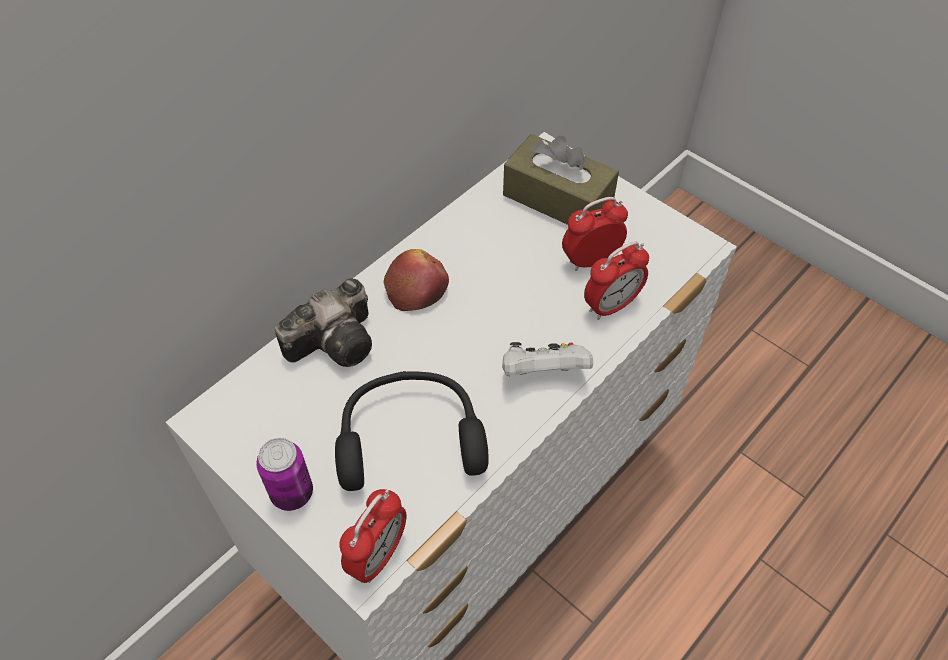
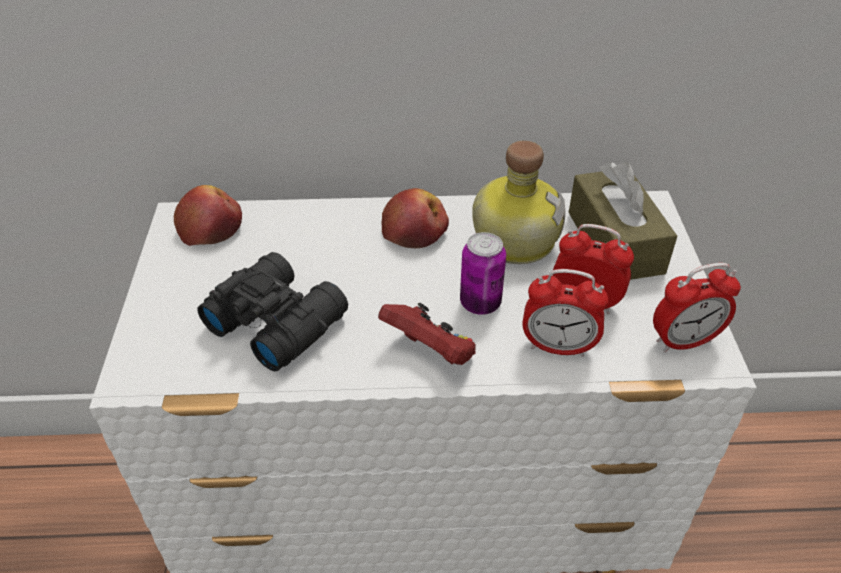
camera: 45 degrees right, 10 degrees down
(250, 406) = (211, 227): none -> apple
(292, 493) = (161, 295): can -> can (480, 303)
(338, 340) = (317, 227): camera -> none
(378, 555) = (152, 375): alarm clock -> alarm clock (684, 341)
(410, 437) = (276, 320): black headphones -> black binoculars
(491, 243) = (513, 238): none -> bottle
(543, 373) = (431, 353): white game controller -> red game controller

